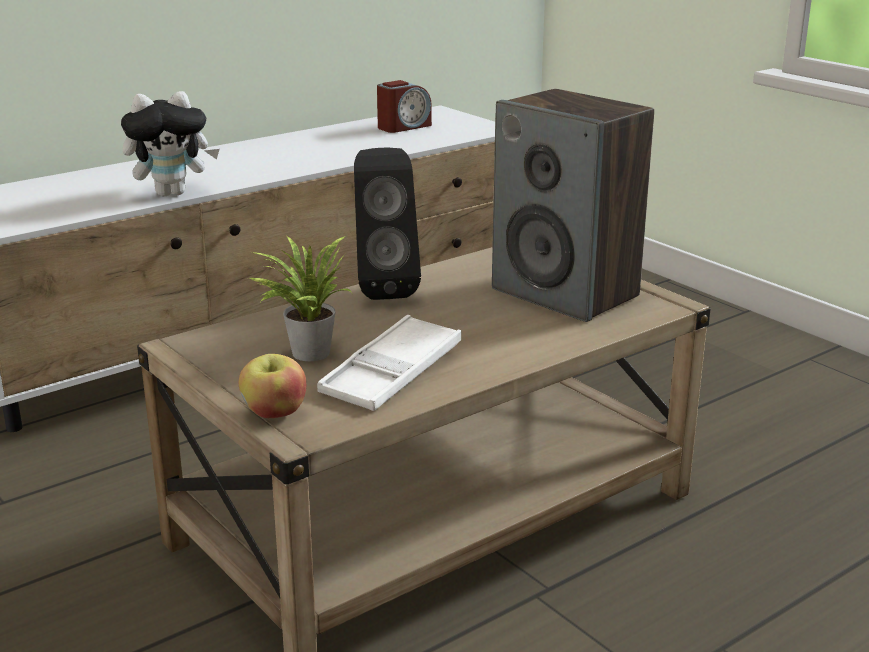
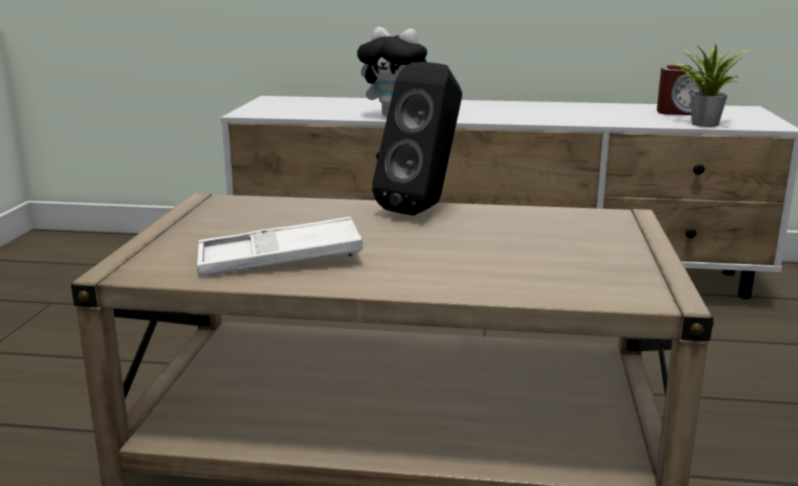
camera: 45 degrees right, 5 degrees down
(274, 413) = (144, 253): apple -> none
(306, 352) = (266, 227): potted plant -> potted plant (702, 123)
(566, 293) = (573, 256): speaker -> none

